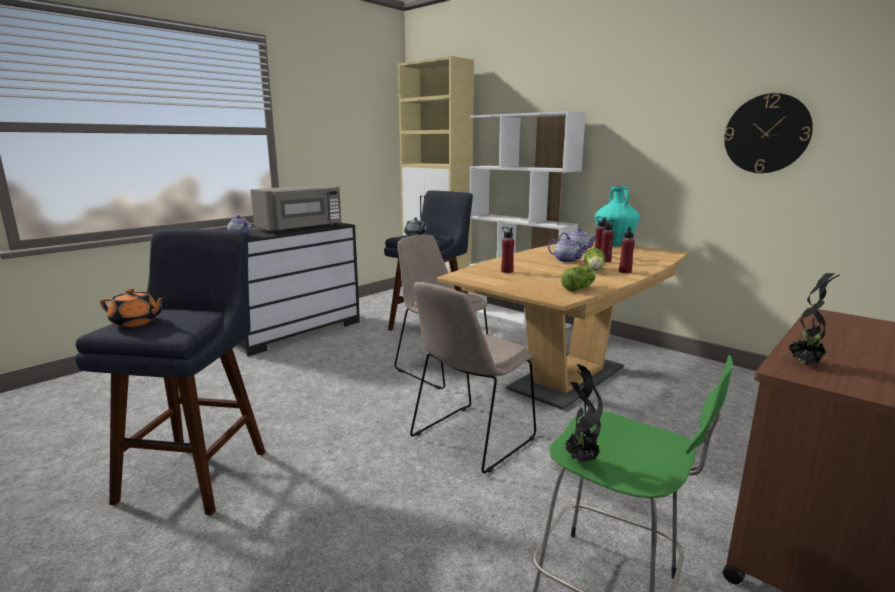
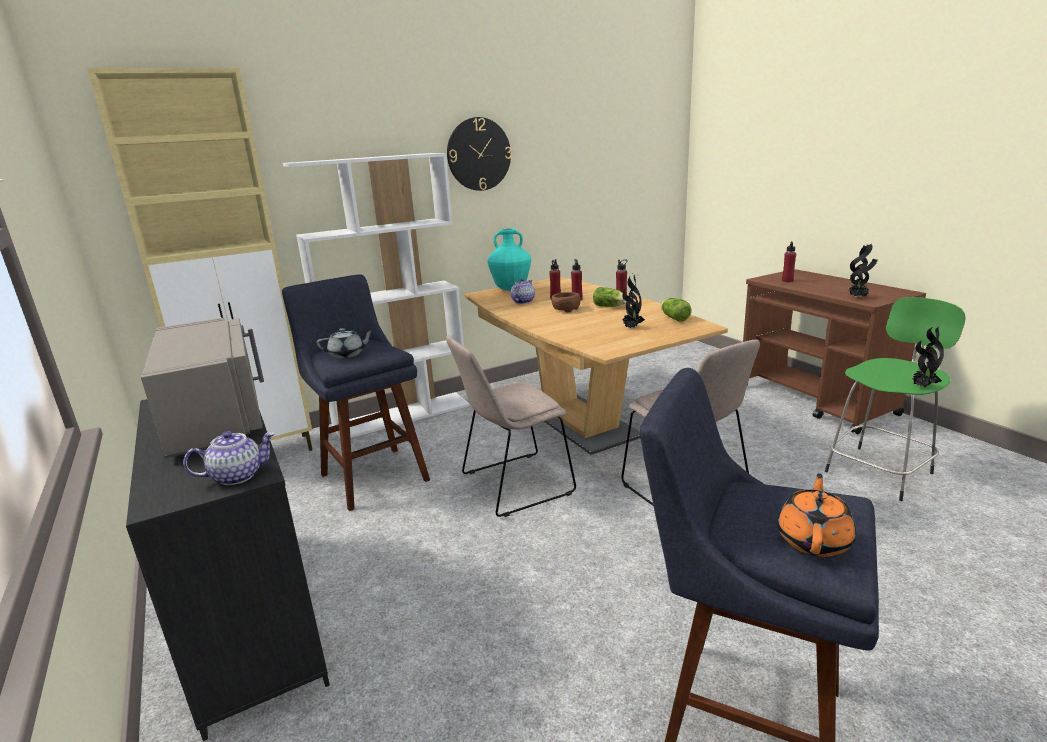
camera: 70 degrees left, 5 degrees up
(507, 271) = (597, 332): red bottle -> red bottle (787, 281)
(529, 278) = (631, 328): none -> potted plant
(567, 260) = (565, 309): teapot -> brown bowl
(766, 134) = (584, 166): wall clock -> wall clock (479, 154)

